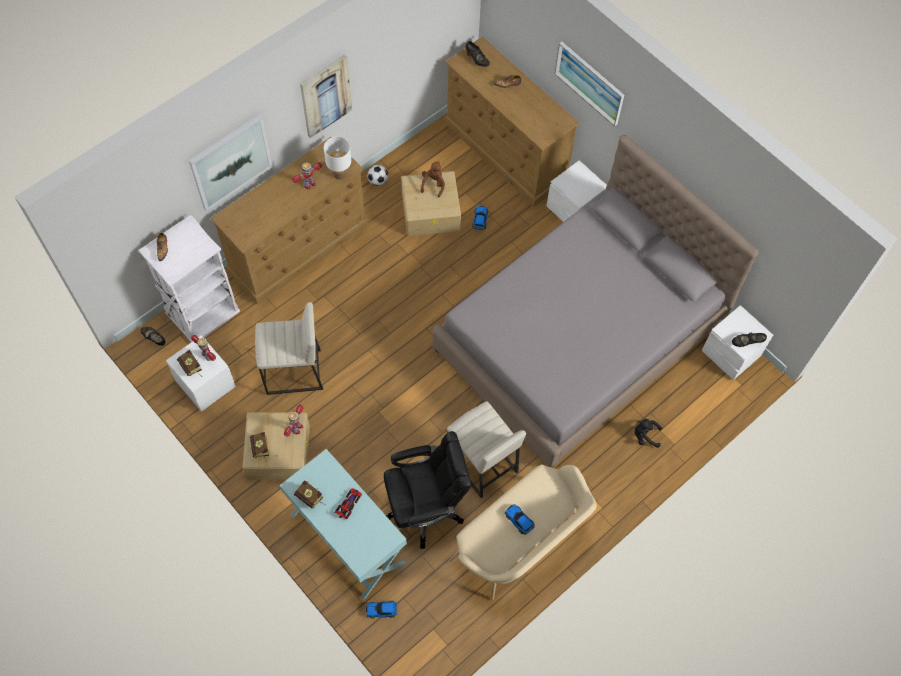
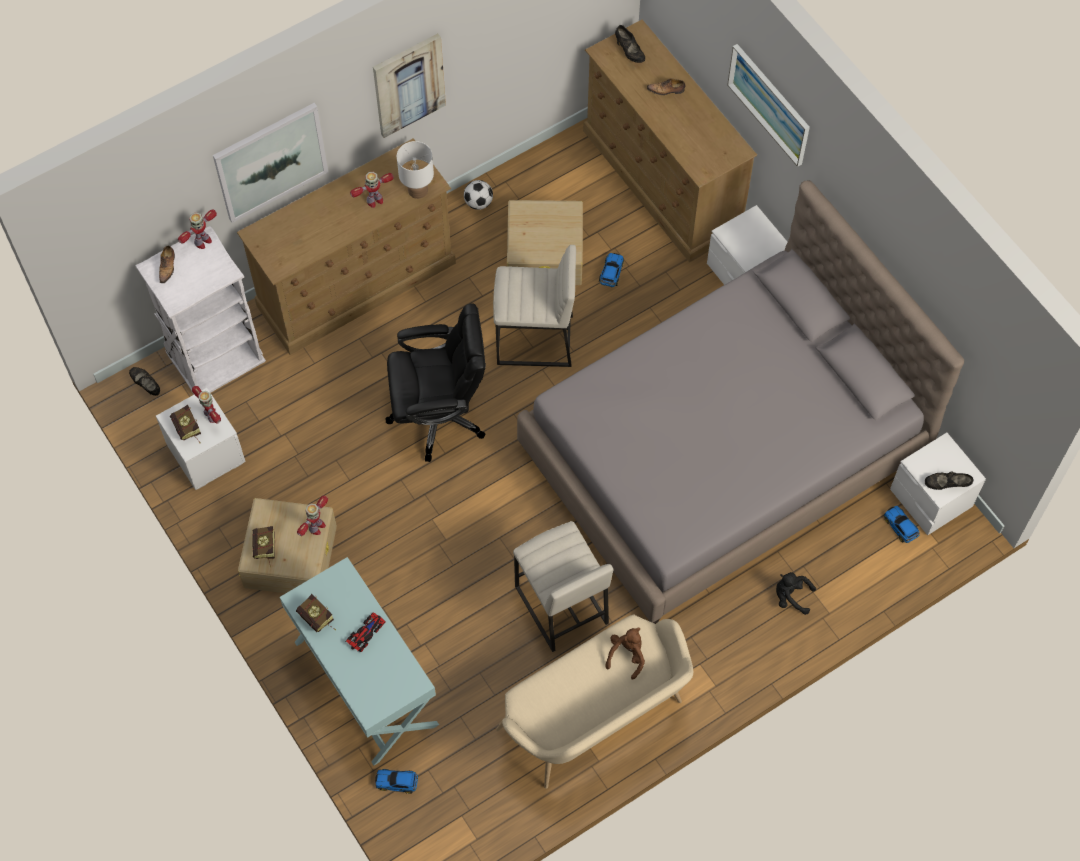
camera: 10 degrees right, 0 degrees up
(186, 227) = (202, 241): none -> toy robot
(294, 371) = (326, 451): beige stool -> beige stool (535, 339)
(424, 509) = (474, 656): black office chair -> black office chair (438, 416)
(433, 184) = (551, 216): brown plush toy -> brown plush toy (627, 655)
(519, 521) = (591, 685): toy car -> toy car (901, 527)

